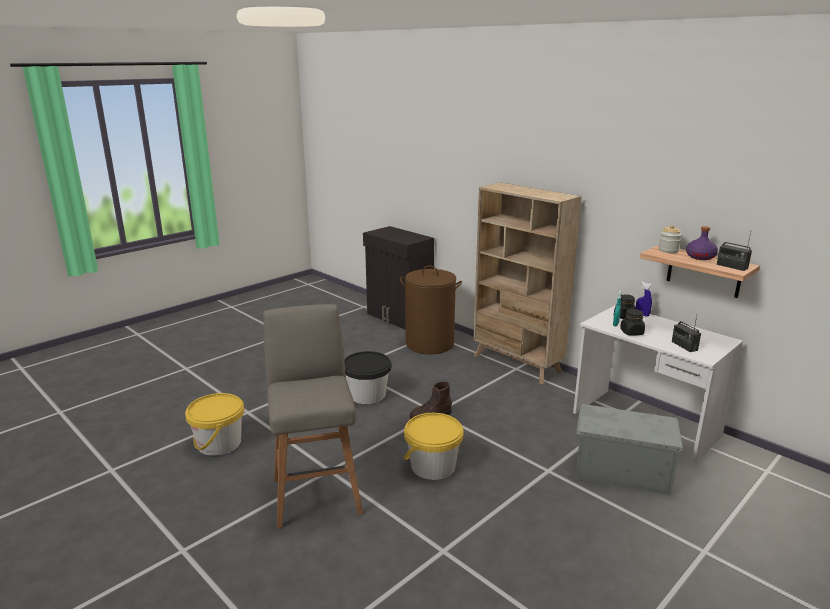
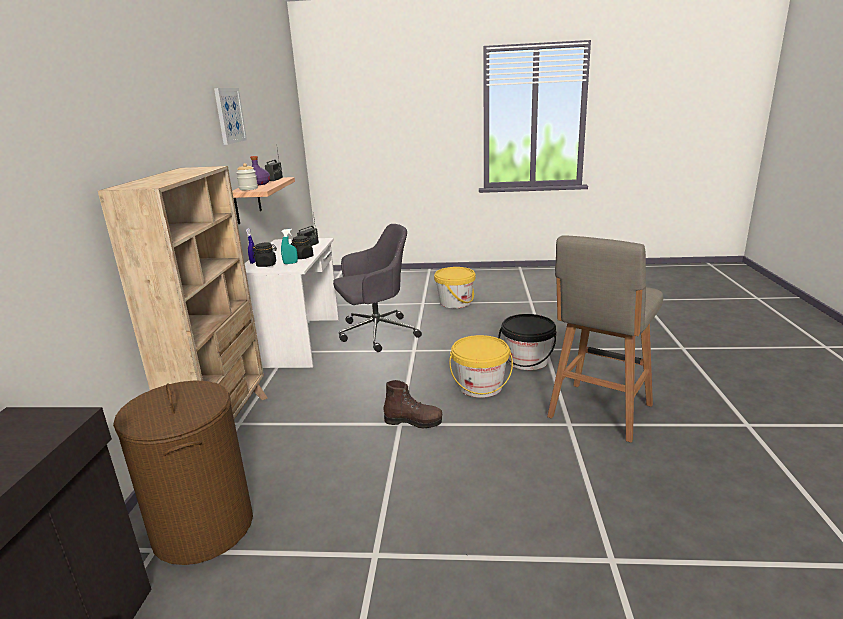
camera: 130 degrees left, 0 degrees up
(219, 443) = (680, 522): yellow bucket -> yellow bucket (455, 302)
(367, 395) = (425, 487): black bucket -> black bucket (527, 361)
(621, 469) = (376, 333): grey storage box -> grey office chair
(709, 178) = (229, 115): none -> picture

